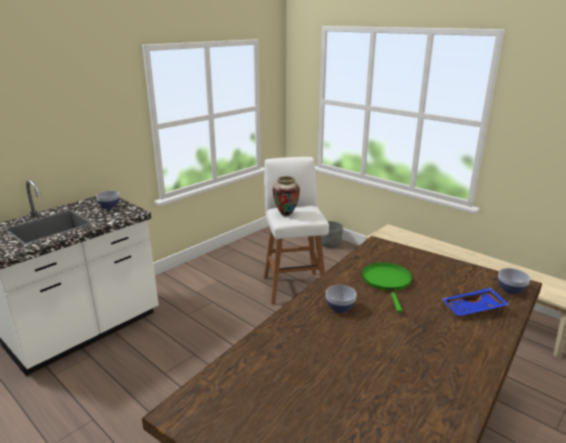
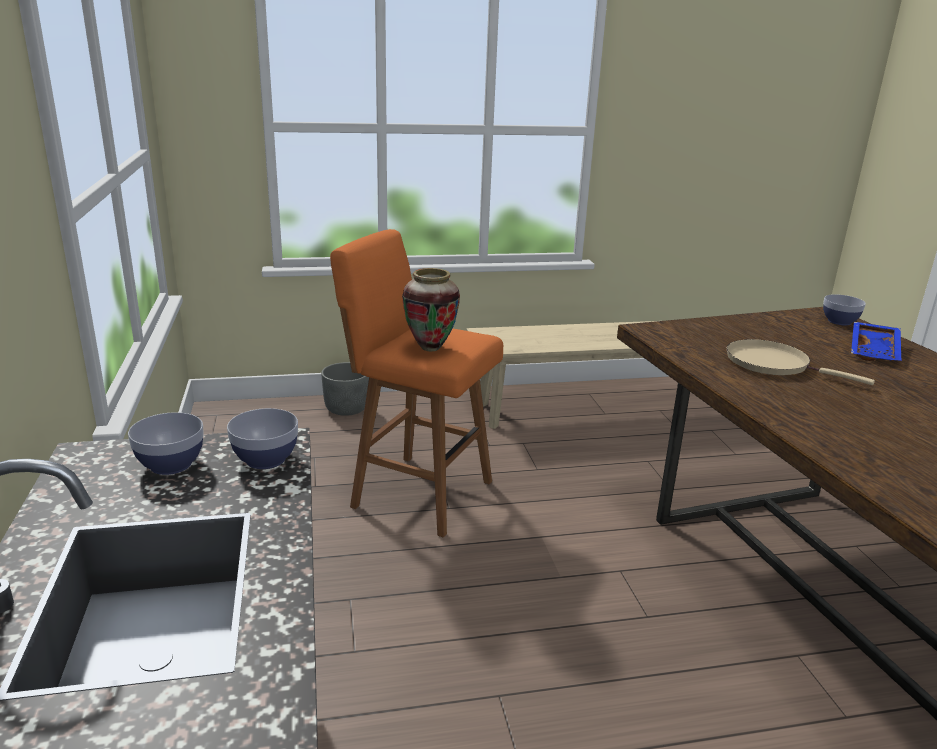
camera: 55 degrees left, 0 degrees up
(294, 286) = (418, 492): white stool -> orange stool
(340, 308) = (830, 414): bowl -> bowl (265, 459)
(387, 281) = (773, 364): green frying pan -> beige frying pan

